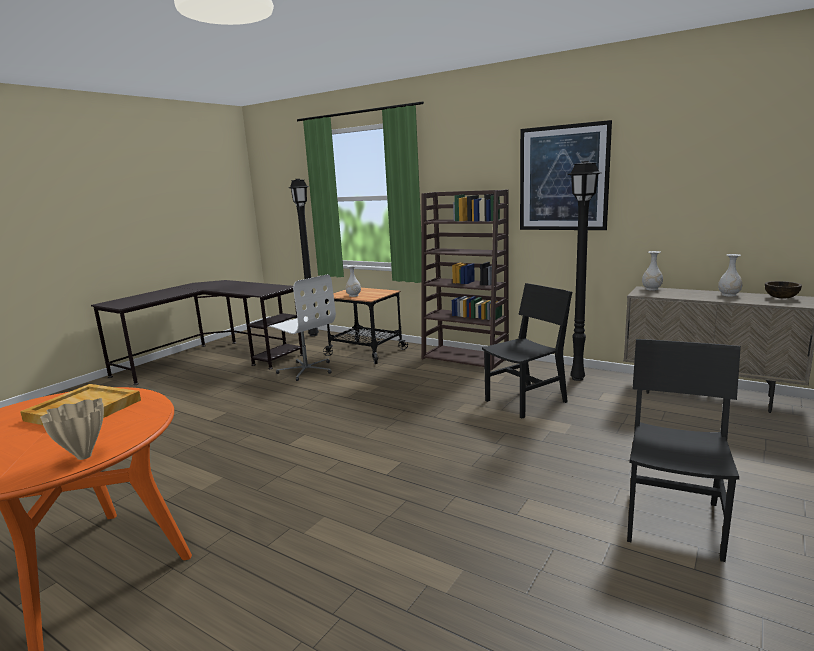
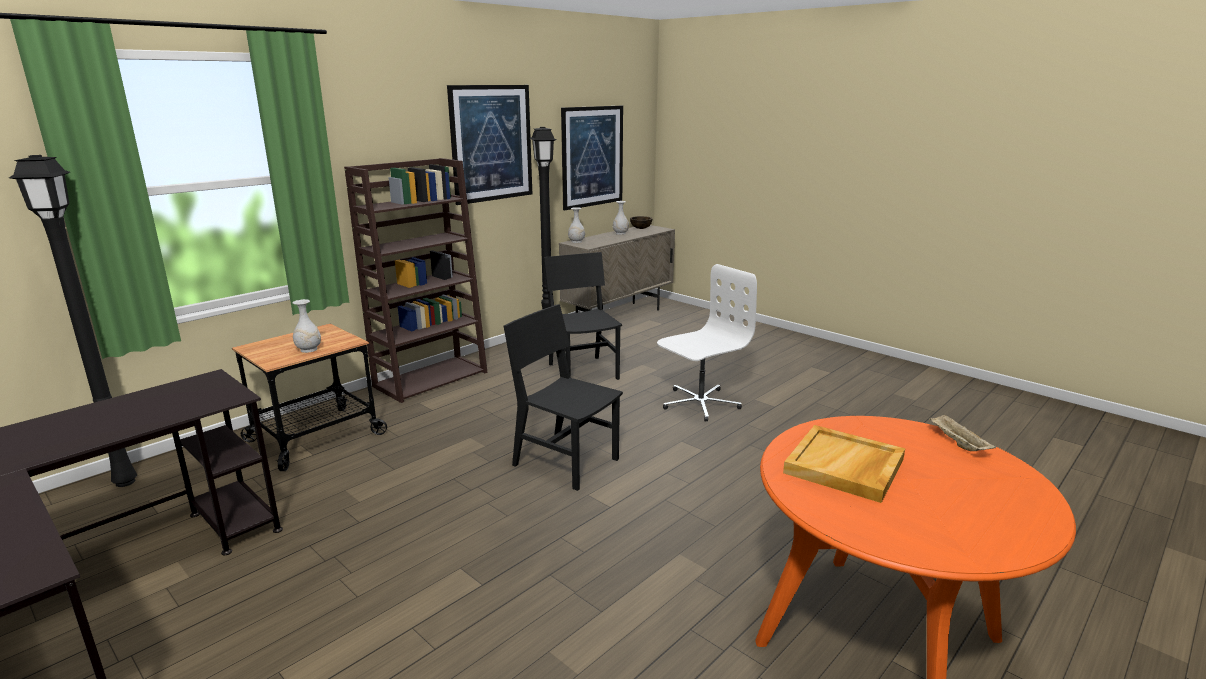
camera: 80 degrees left, 5 degrees up
(83, 457) = (957, 443): beige vase -> beige tray
(306, 370) = (336, 492): white office chair -> white office chair (699, 403)
(673, 521) = (786, 366): black chair -> black chair (566, 462)
(711, 197) = (592, 156): none -> picture

